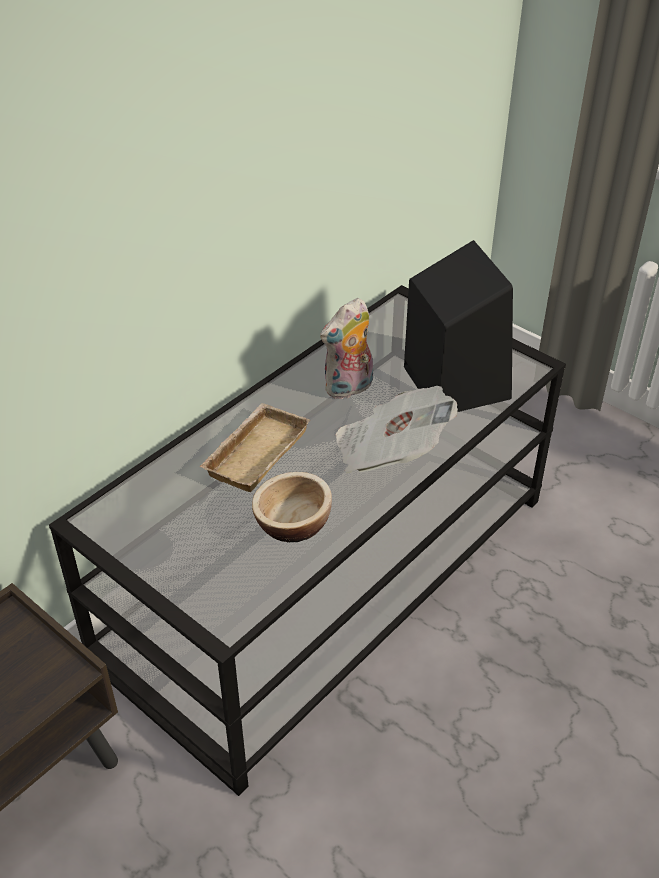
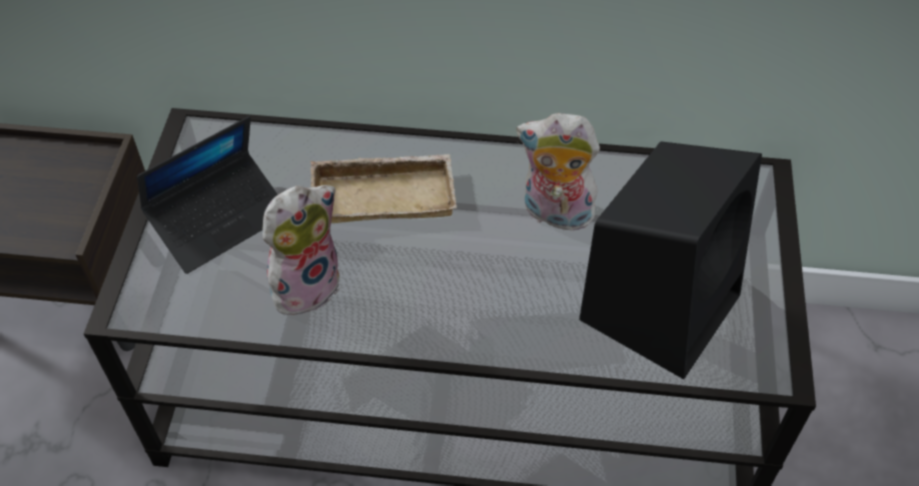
camera: 55 degrees right, 10 degrees up
(190, 543) = (220, 219): none -> laptop
(293, 523) = (305, 284): bowl -> plush toy
(390, 452) = (482, 308): newspaper -> none

